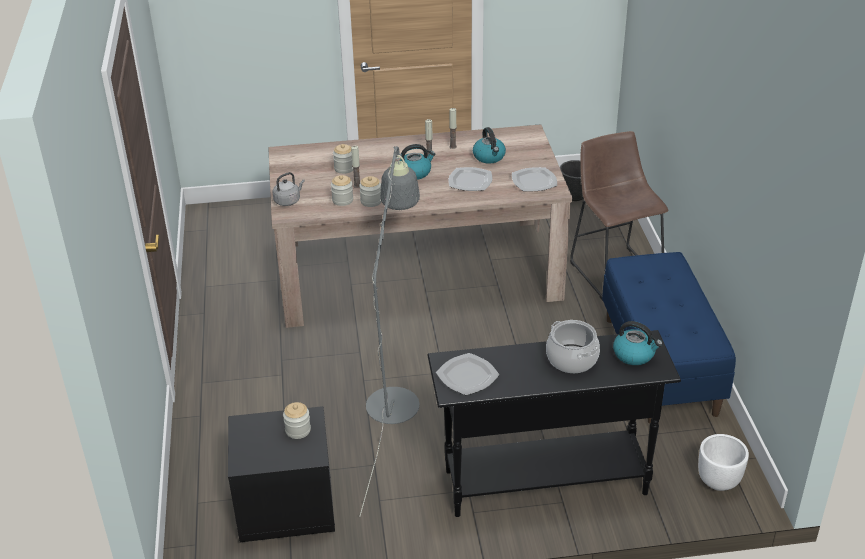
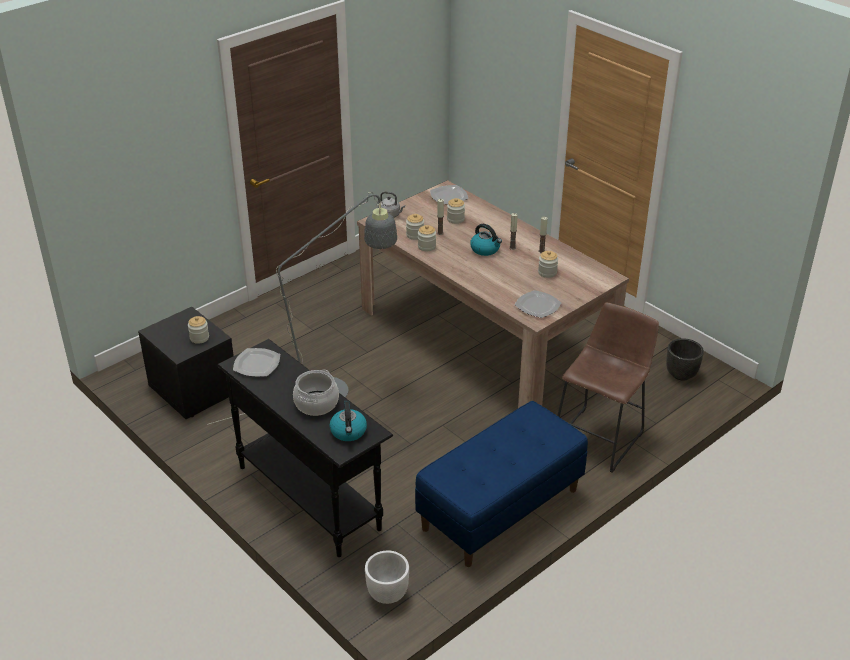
camera: 55 degrees right, 0 degrees up
(470, 181) = (503, 277): plate -> plate (449, 196)
(489, 157) = (547, 272): kettle -> jar

